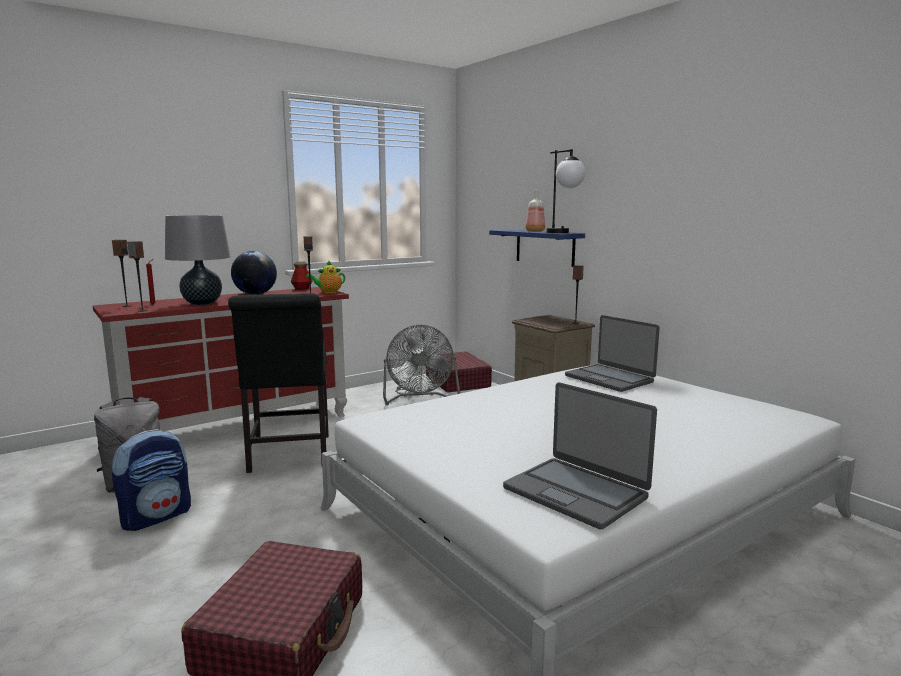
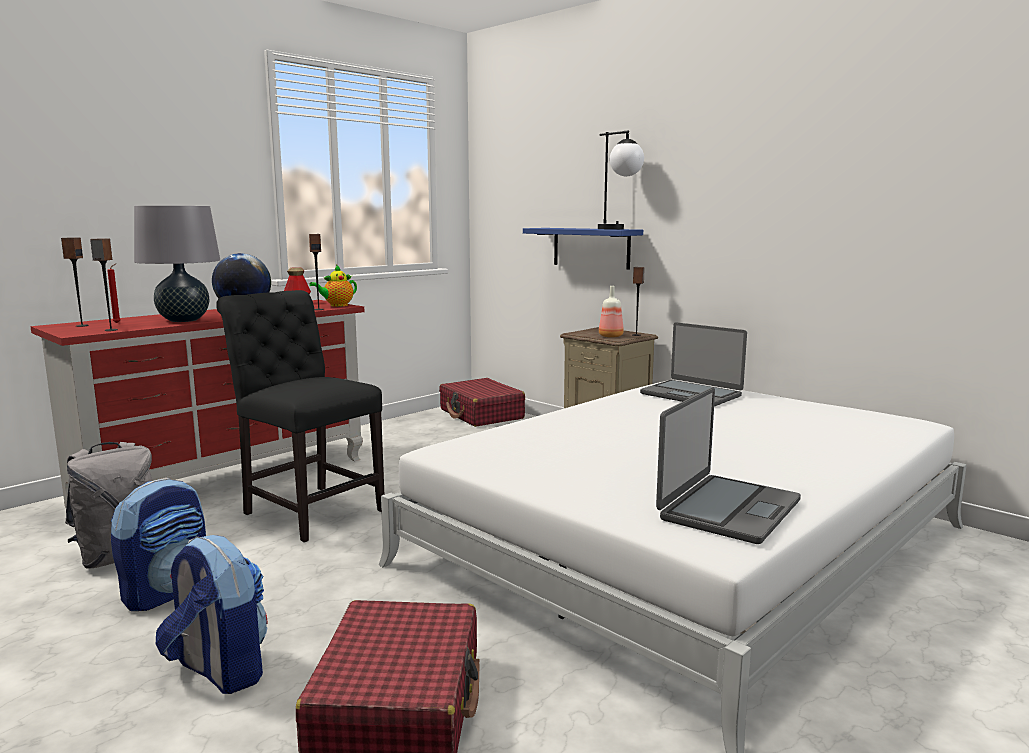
camera: 10 degrees left, 0 degrees up
(164, 586) = (219, 670): none -> backpack
(288, 456) = (309, 510): black chair -> black chair turned 150 degrees clockwise
(417, 398) = (441, 435): grey fan -> none
(534, 231) = (580, 228): bottle -> bottle (610, 336)
(576, 492) = (728, 509): laptop -> laptop turned 90 degrees counterclockwise

